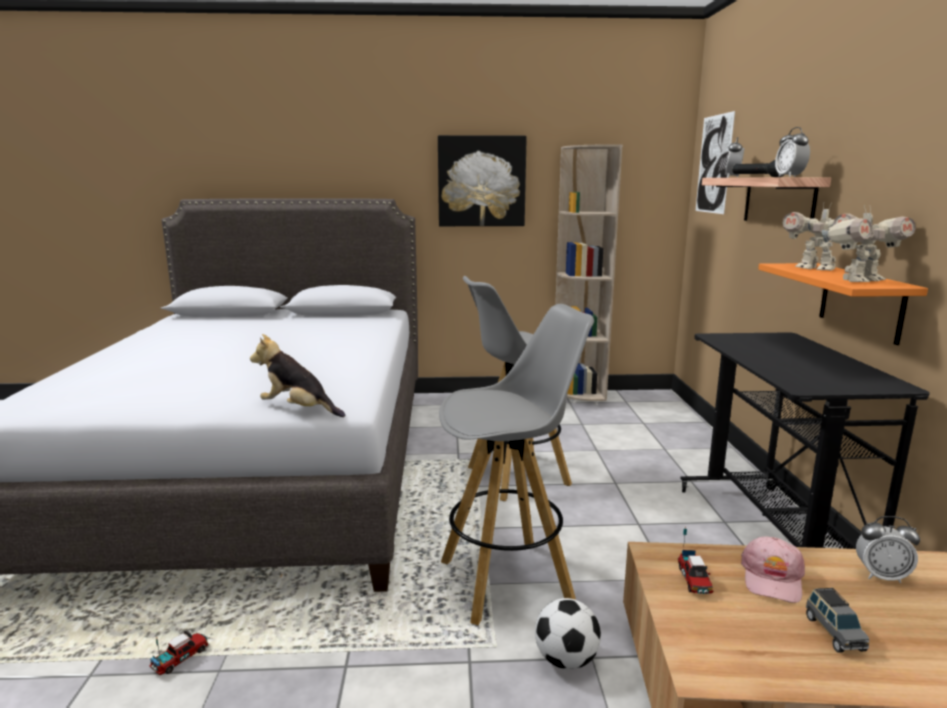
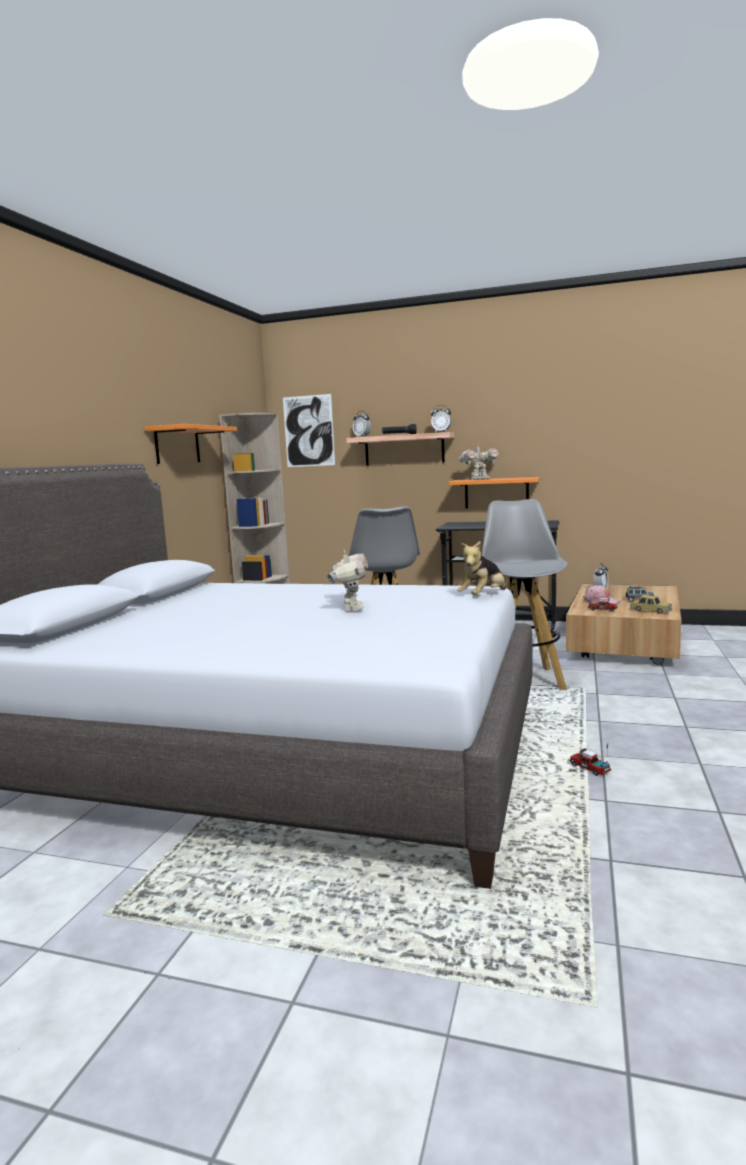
camera: 70 degrees left, 5 degrees down
(481, 181) = (177, 445): picture -> orange shelf
(566, 660) = (597, 675): football -> none
(735, 648) = (650, 611): none -> toy car
(859, 281) = (519, 478): toy robot -> toy robot (351, 608)

